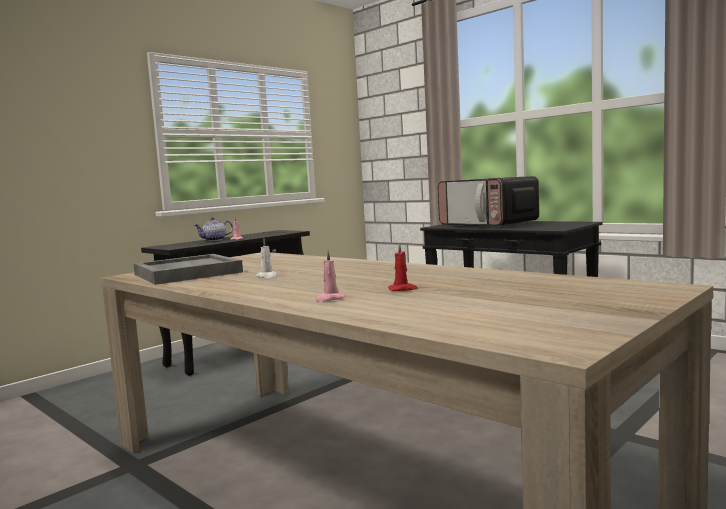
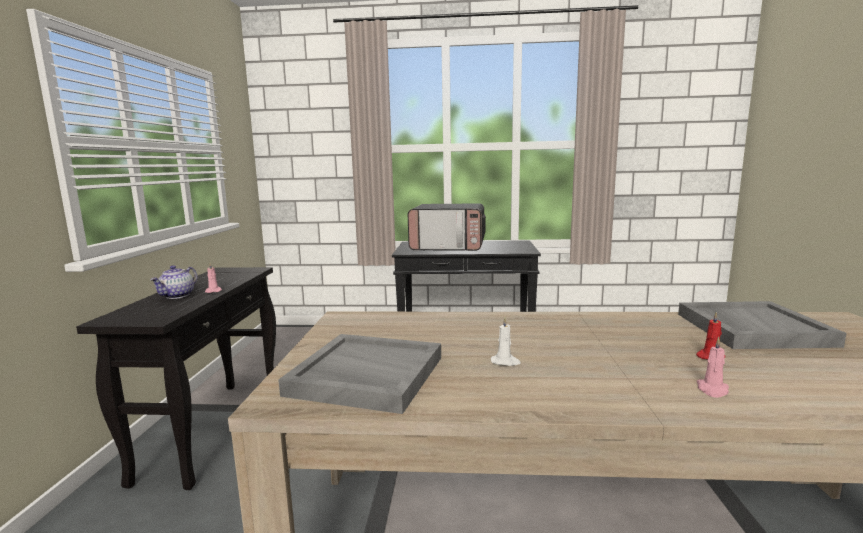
camera: 40 degrees left, 5 degrees up
(519, 283) = (750, 329): none -> grey tray

